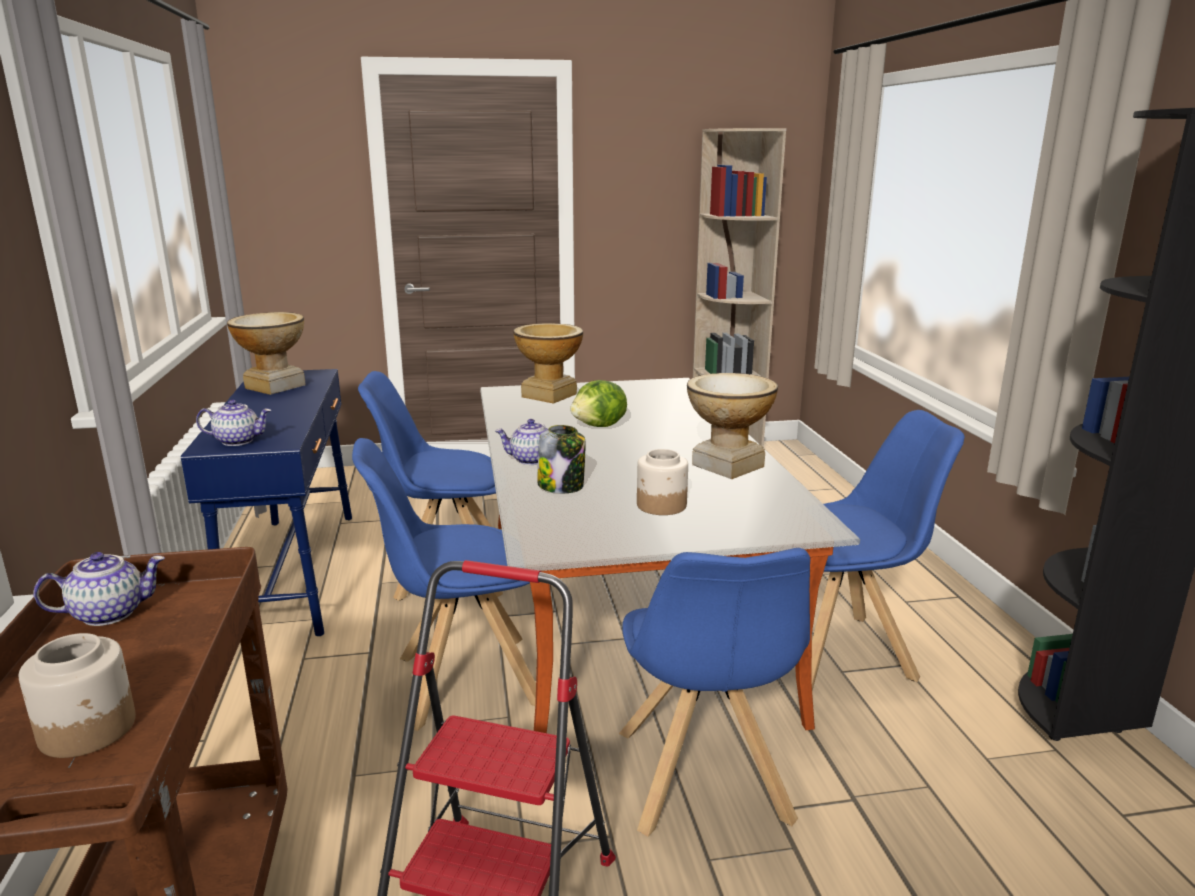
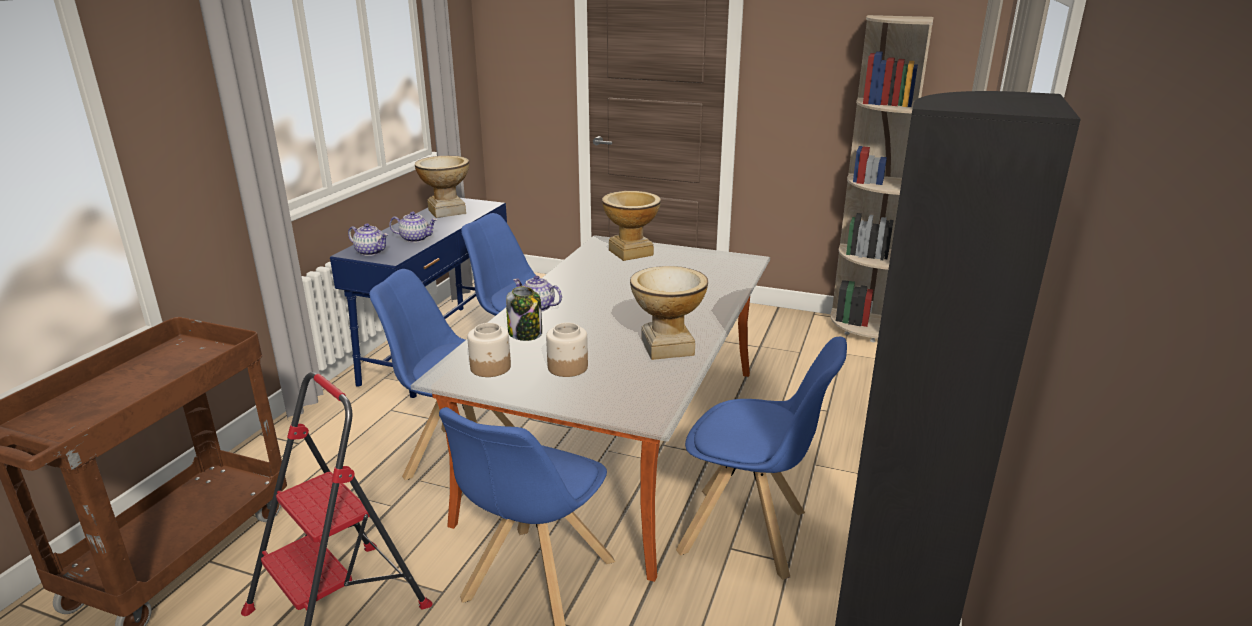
camera: 30 degrees right, 5 degrees up
(89, 729) = (95, 413): jar -> jar (491, 367)
(110, 613) = (176, 352): teapot -> teapot (415, 239)
(600, 426) = (626, 289): lettuce -> none

